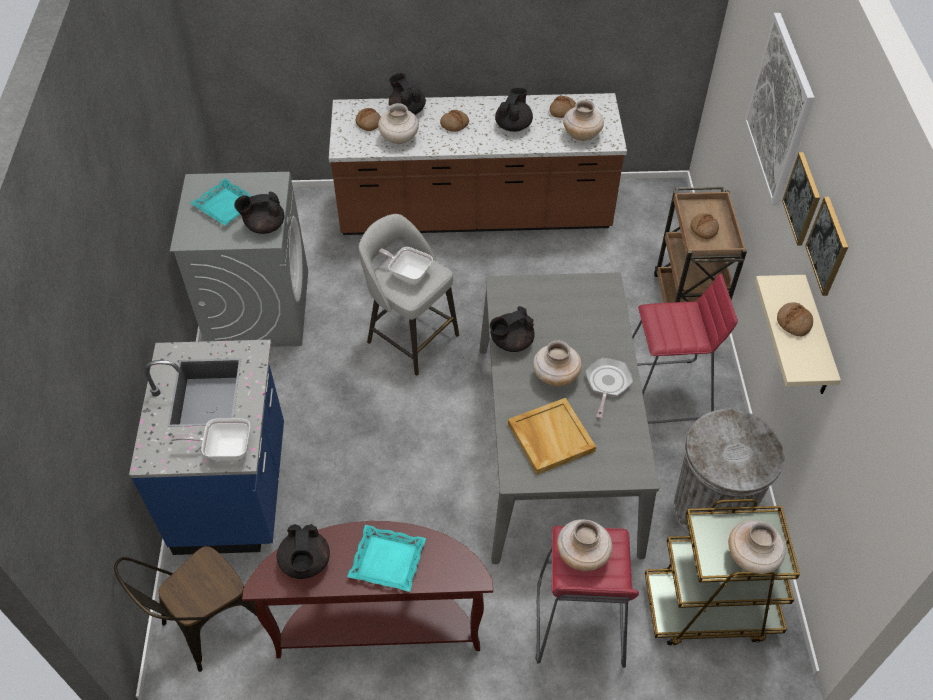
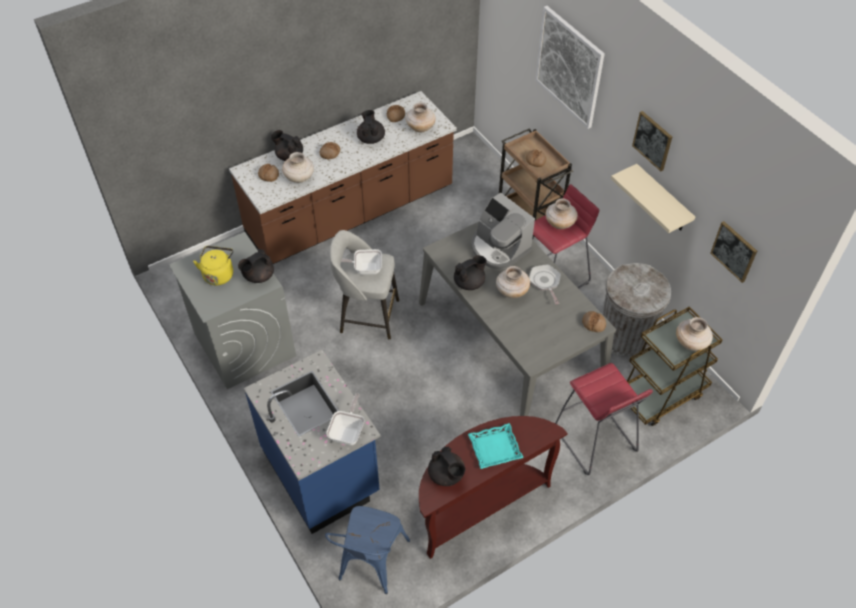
camera: 30 degrees left, 0 degrees up
(207, 626) = (370, 564): brown chair -> blue chair
(224, 449) = (348, 431): frying pan -> frying pan turned 135 degrees clockwise
(226, 206) = (219, 274): turquoise tray -> yellow kettle
(511, 342) = (469, 283): black teapot -> black teapot turned 150 degrees counterclockwise
(550, 437) = (535, 329): beige tray -> none
(578, 316) = (499, 248): none -> coffee machine
(582, 555) = (598, 389): beige vase -> beige vase (560, 224)
(793, 322) = (650, 194): bread -> bread (593, 323)
(802, 199) = (616, 117): picture -> picture (734, 251)

